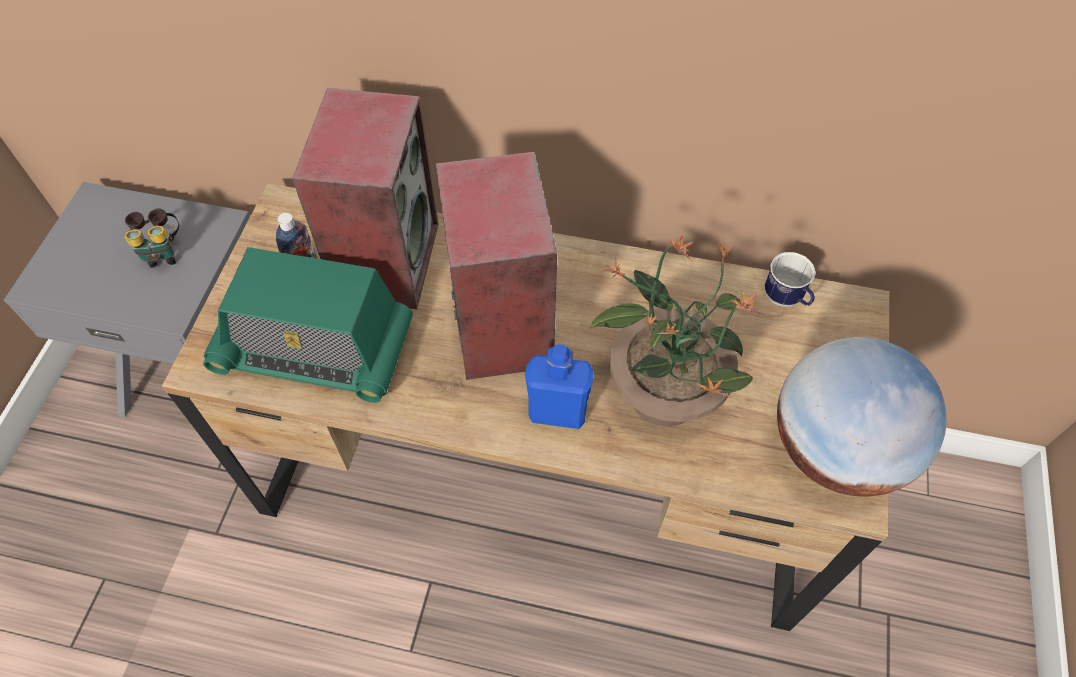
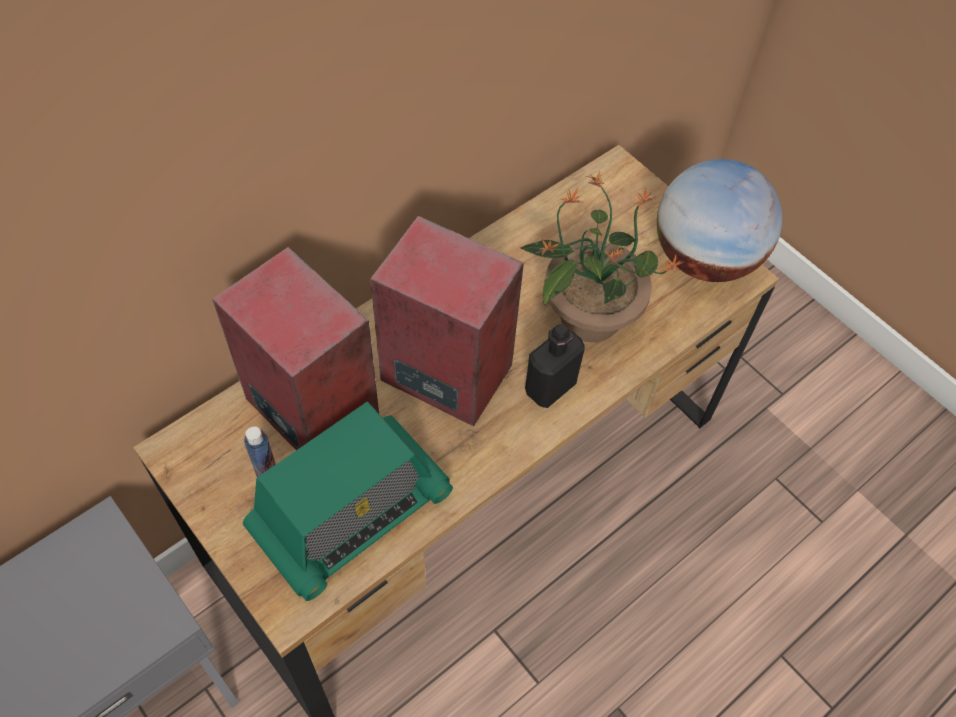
camera: 55 degrees left, 0 degrees up
(163, 253) = (86, 594): binoculars -> none
(557, 411) = (550, 387): blue bottle -> black bottle
(786, 300) = (577, 199): mug -> none

